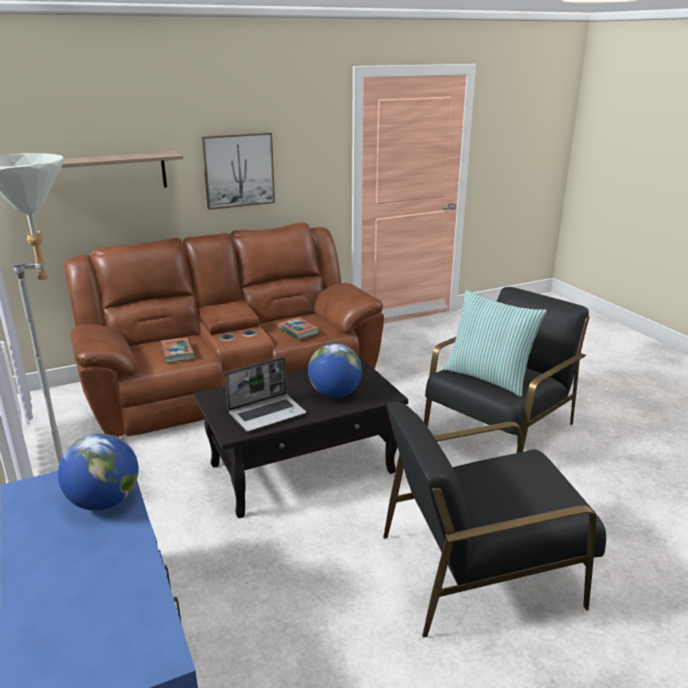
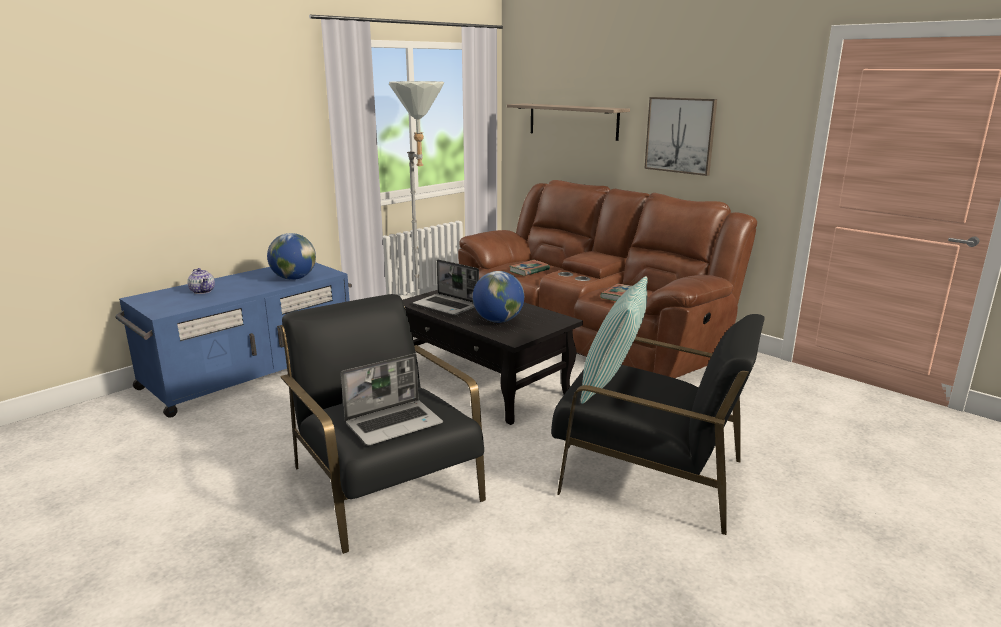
camera: 70 degrees right, 5 degrees down
(76, 607) = (203, 291): none -> teapot
(542, 487) = (394, 423): none -> laptop

